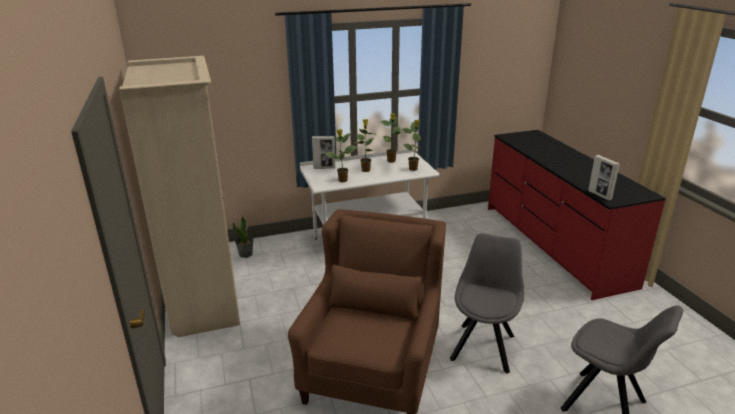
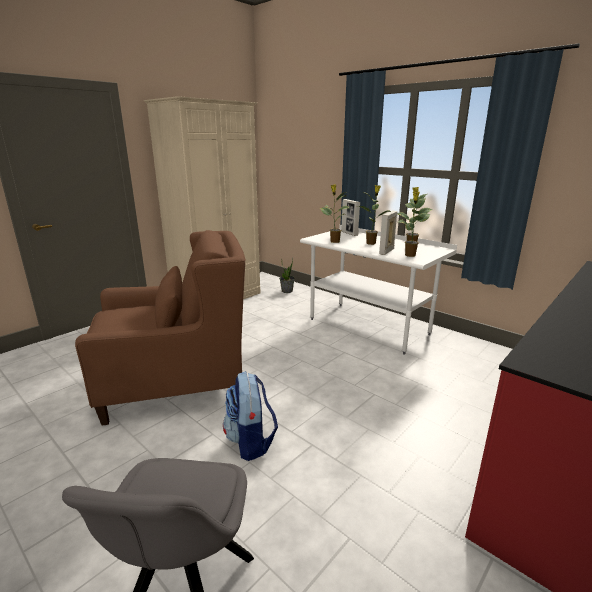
camera: 60 degrees right, 5 degrees down
(483, 347) = (251, 442): grey chair -> backpack
(599, 195) = (534, 349): picture frame -> picture frame (386, 251)

